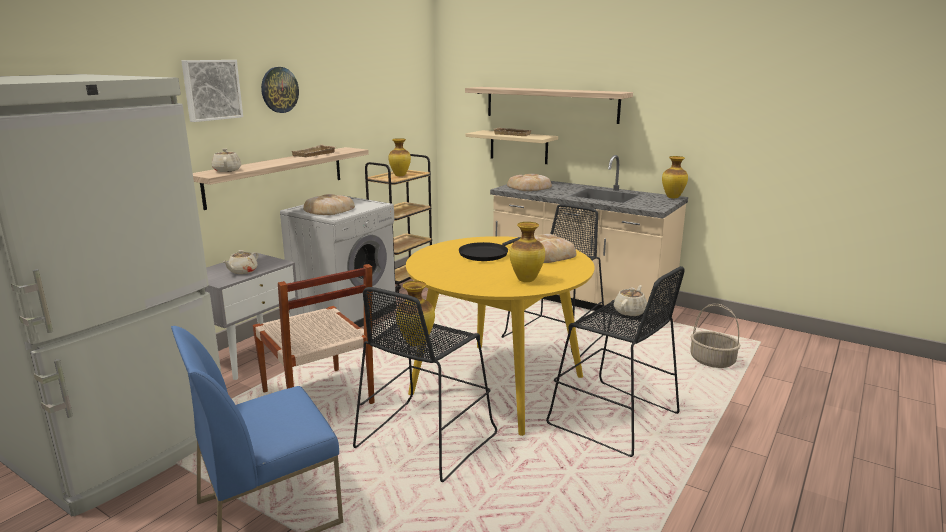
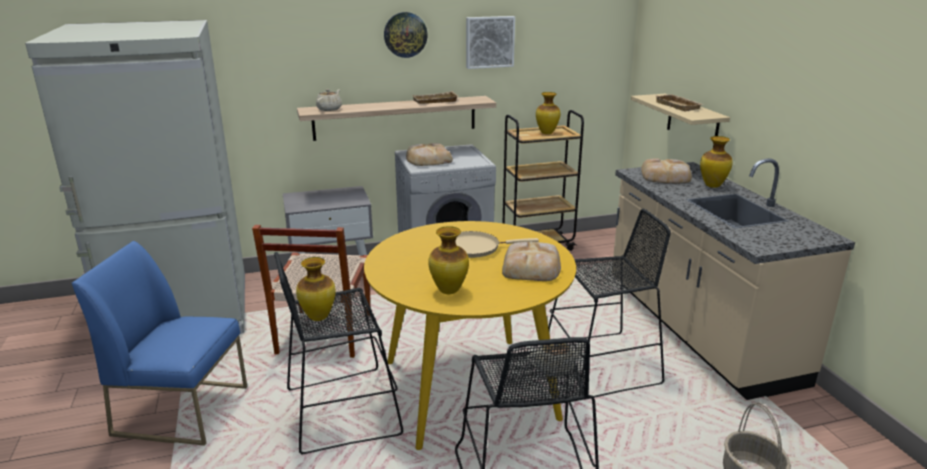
camera: 40 degrees right, 5 degrees up
(211, 90) = (328, 34): picture -> picture (489, 42)
(242, 271) = (323, 202): beige teapot -> none
(485, 254) = (476, 247): black frying pan -> beige frying pan
(550, 104) = (728, 74): shelf -> none
(672, 197) = (826, 236): vase -> vase (712, 185)

